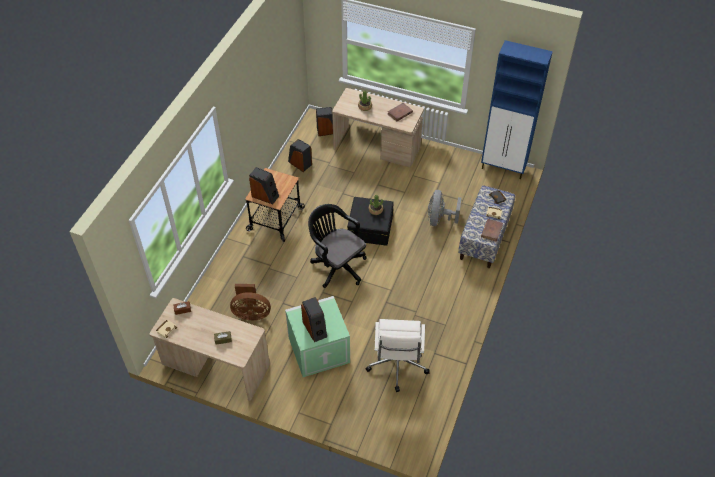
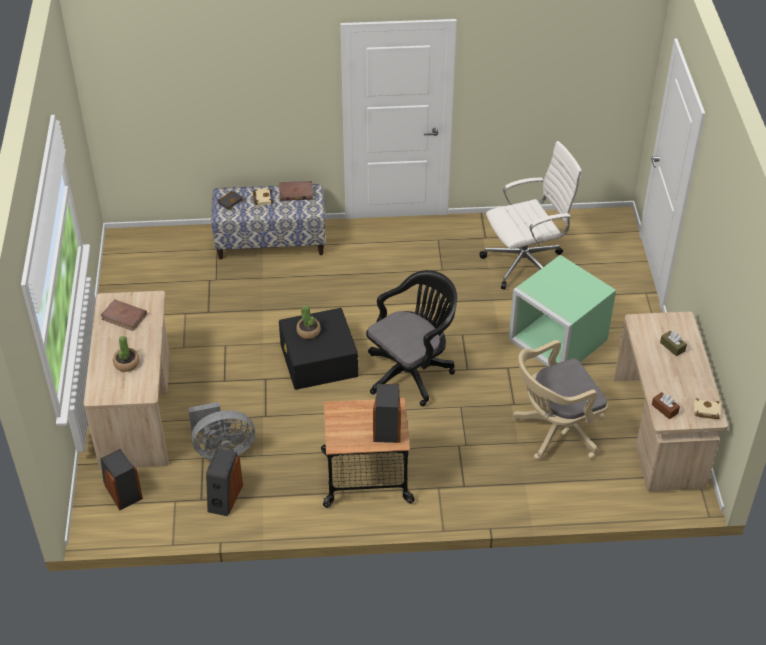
camera: 115 degrees left, 5 degrees down
(251, 313) = (554, 431): brown fan -> beige office chair
(315, 328) = (575, 287): speaker -> none
(336, 266) = (412, 371): black office chair -> black office chair turned 150 degrees counterclockwise
(439, 219) = (261, 293): grey fan -> grey fan (222, 449)
(503, 168) = (121, 255): blue cabinet -> none

